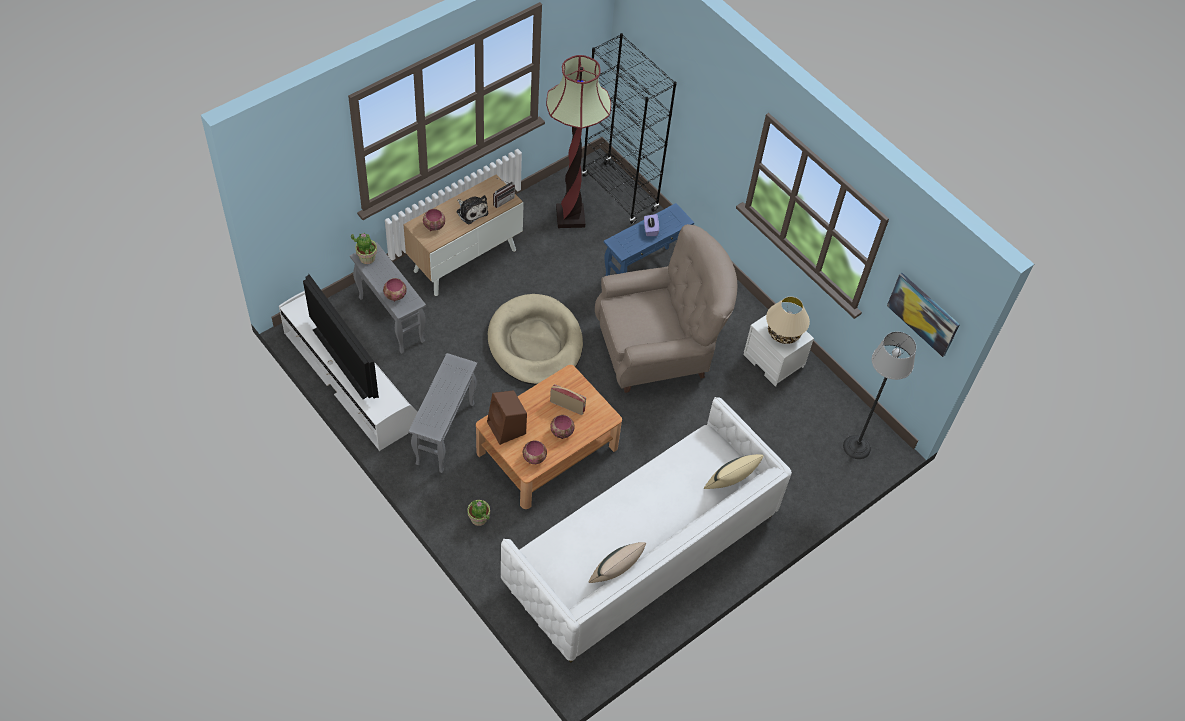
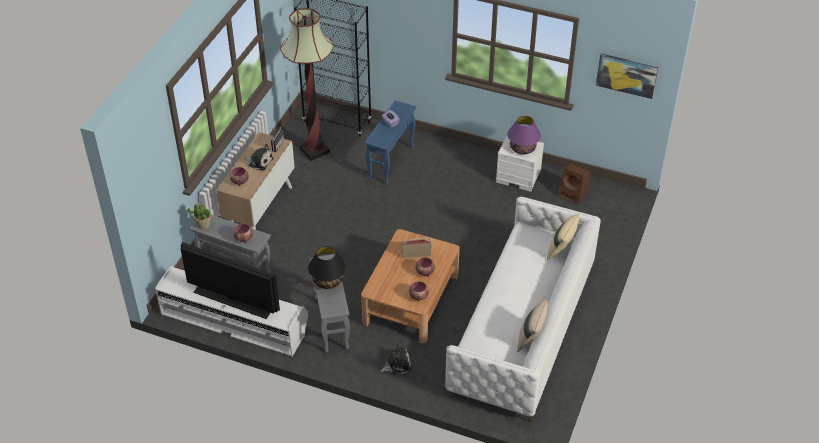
camera: 25 degrees left, 10 degrees down
(445, 391) = (328, 281): none -> black table lamp
(479, 519) = (397, 364): potted plant -> plush toy
(507, 428) = (385, 287): brown speaker -> brown speaker (574, 194)
(535, 343) = (351, 238): beige dog bed -> none
(658, 350) = (438, 205): beige armchair -> none
(783, 333) = (523, 148): beige table lamp -> purple table lamp
(856, 447) = (609, 203): floor lamp -> none

